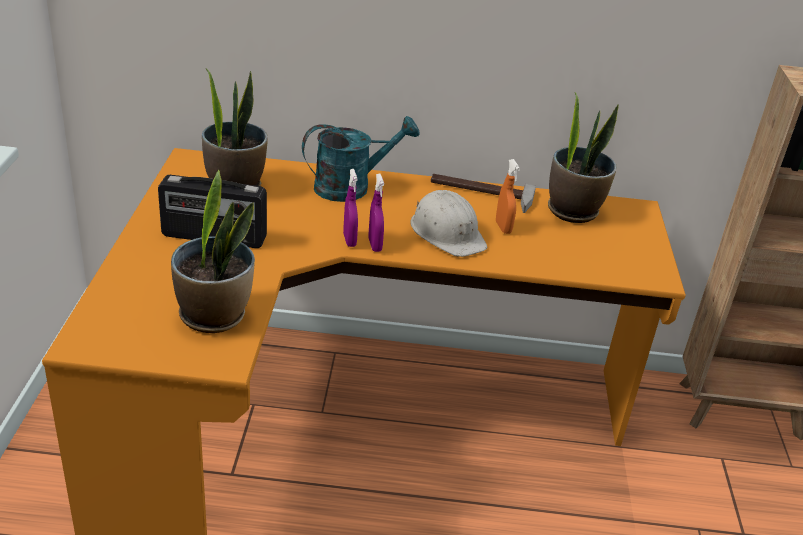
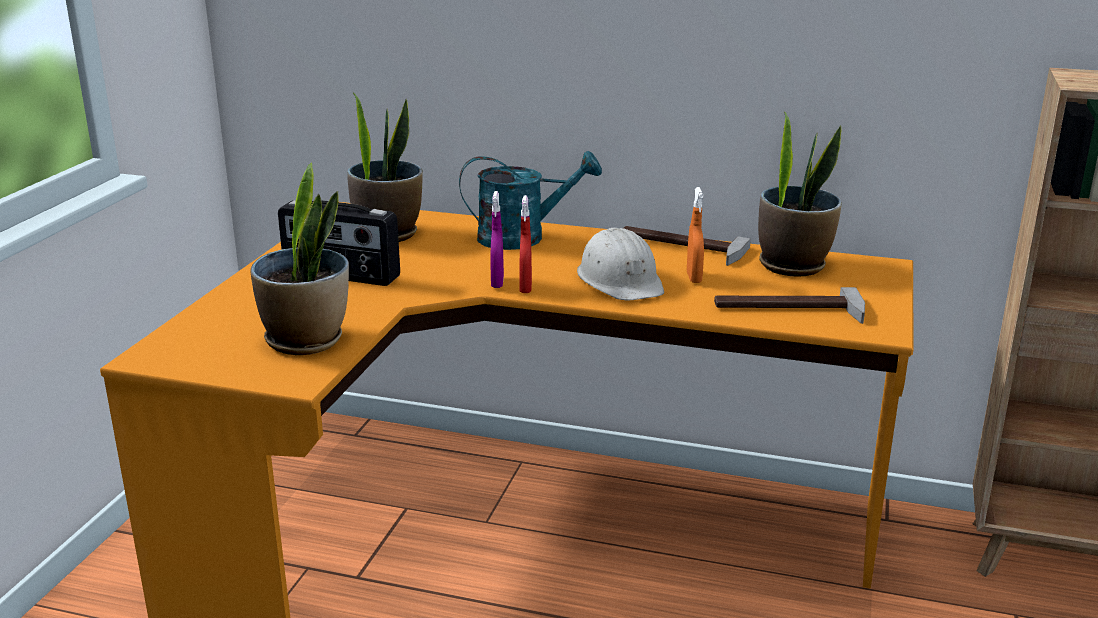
camera: 15 degrees right, 10 degrees down
(375, 245) = (525, 288): purple spray bottle -> red spray bottle
(585, 259) = (789, 310): none -> hammer

